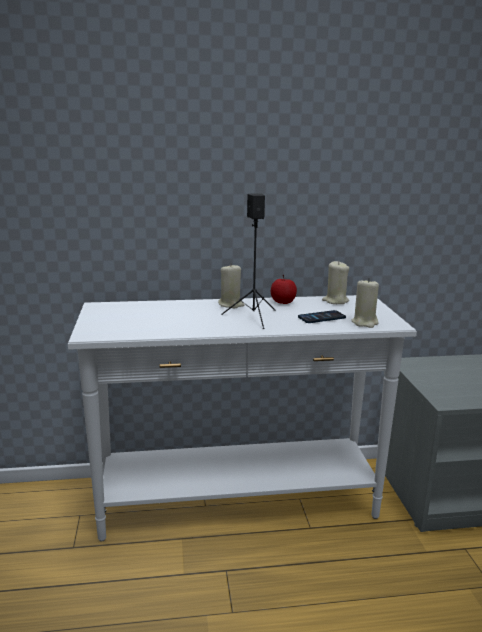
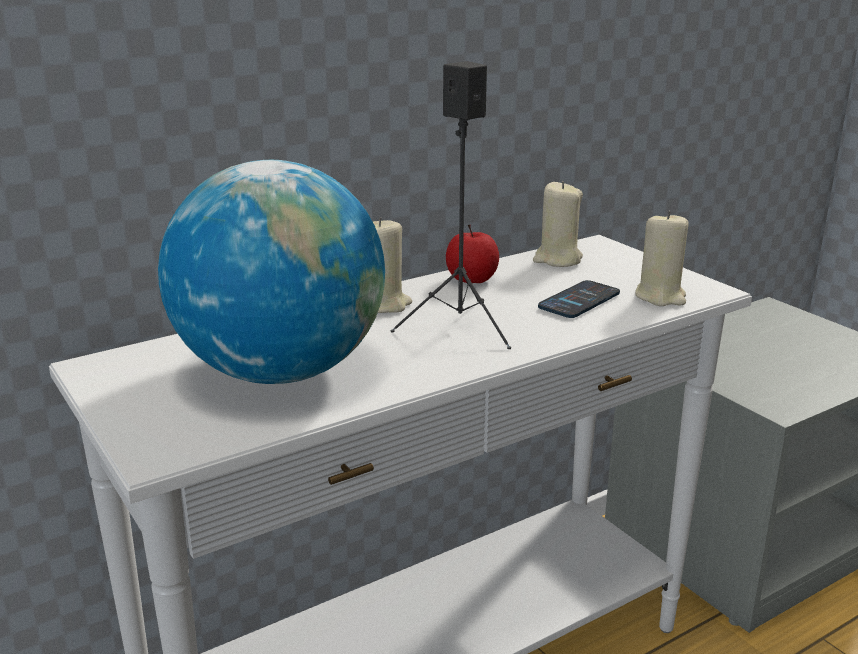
camera: 25 degrees left, 5 degrees up
(161, 319) = (281, 371): none -> globe

